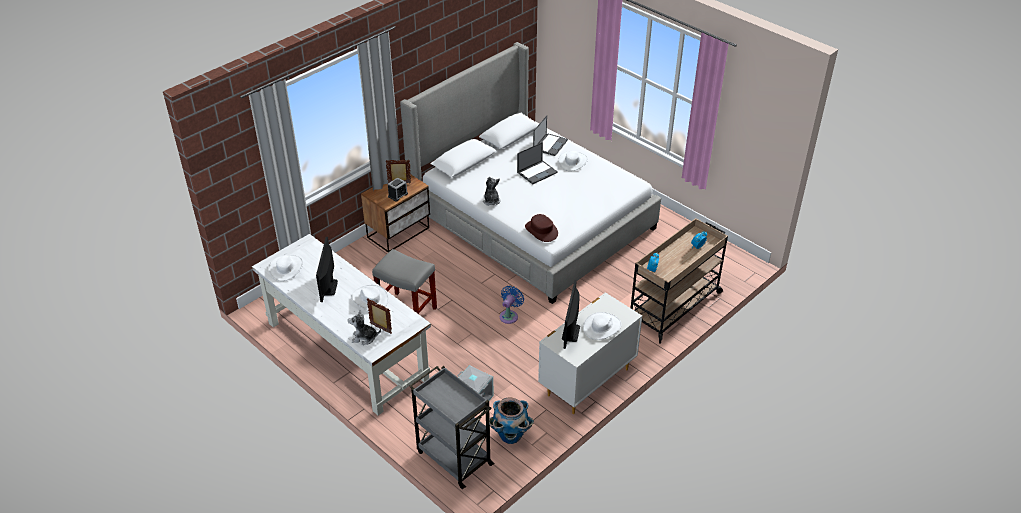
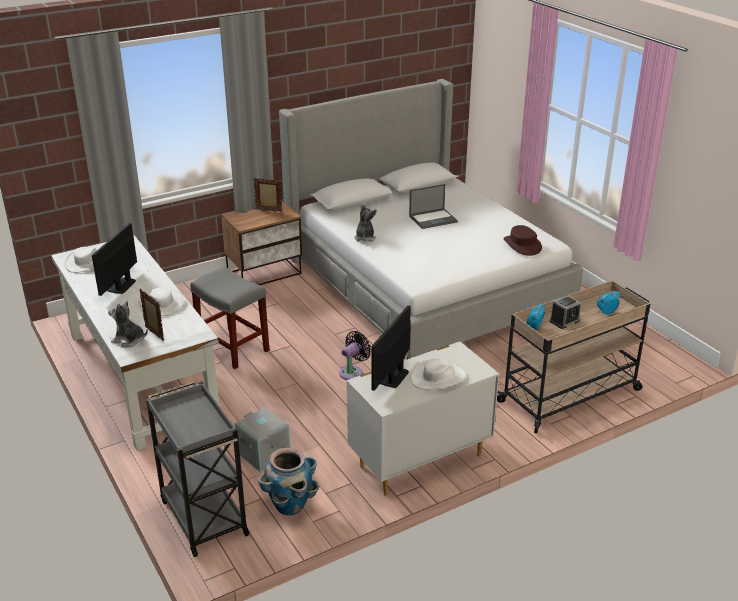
camera: 15 degrees right, 10 degrees down
(398, 195) = (261, 220): alarm clock -> alarm clock (564, 321)
(509, 315) = (353, 372): blue fan -> black fan
(541, 230) = (410, 272): brown hat -> brown hat (522, 245)
(550, 144) = (461, 197): laptop -> none
(573, 161) = (481, 215): white hat -> none

